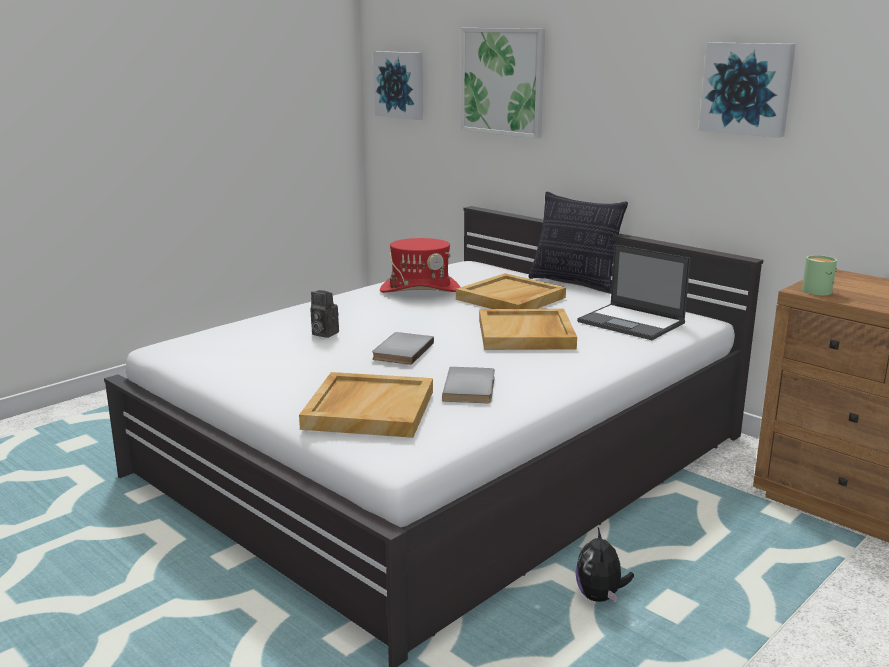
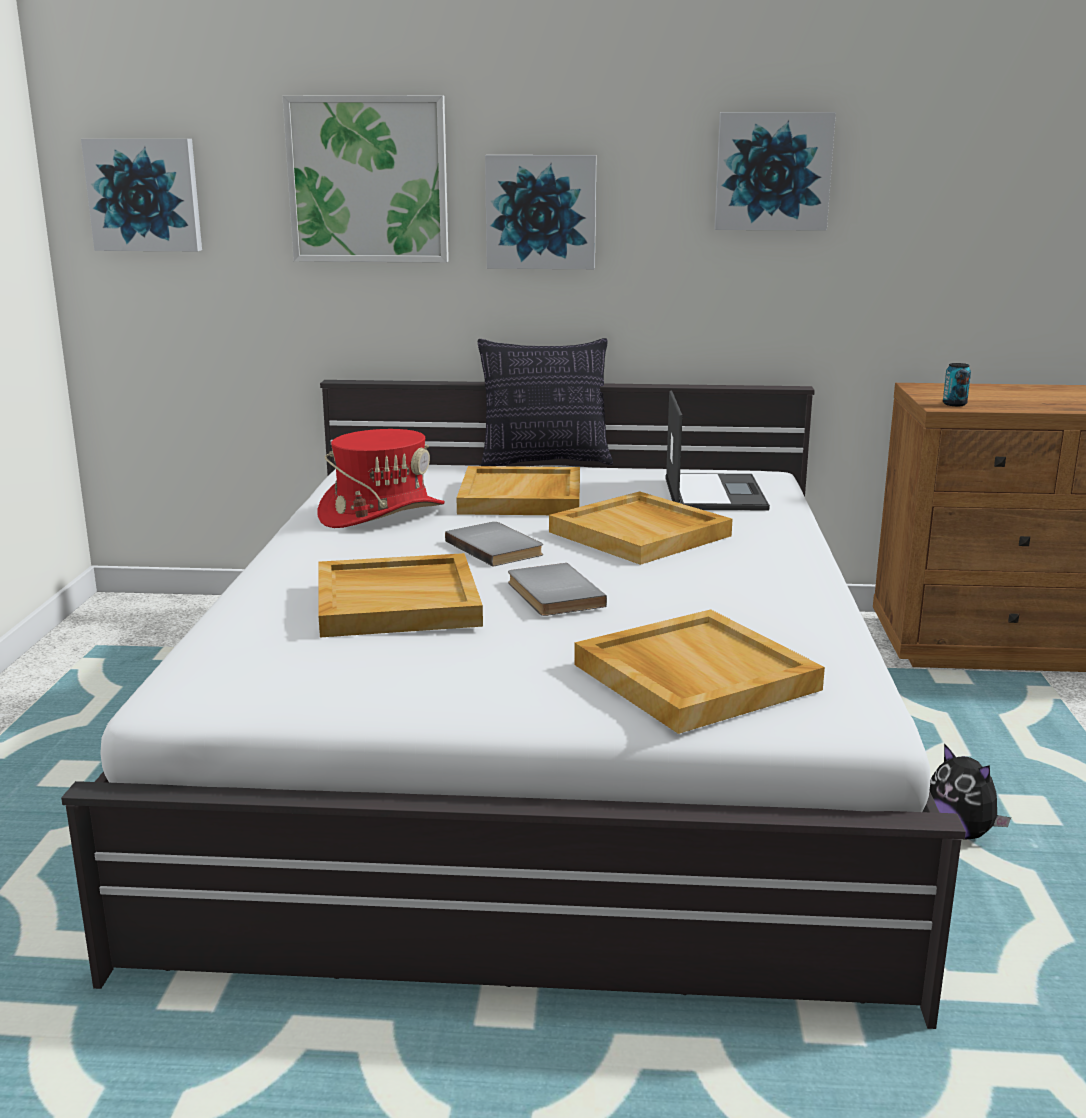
camera: 40 degrees left, 0 degrees up
(323, 333) = (398, 602): camera -> beige tray
(472, 388) = (737, 612): grey book -> grey book (497, 547)
(595, 109) = (541, 212): none -> picture
(632, 323) = (713, 493): laptop -> laptop turned 90 degrees counterclockwise
(819, 290) = (954, 404): green mug -> can

